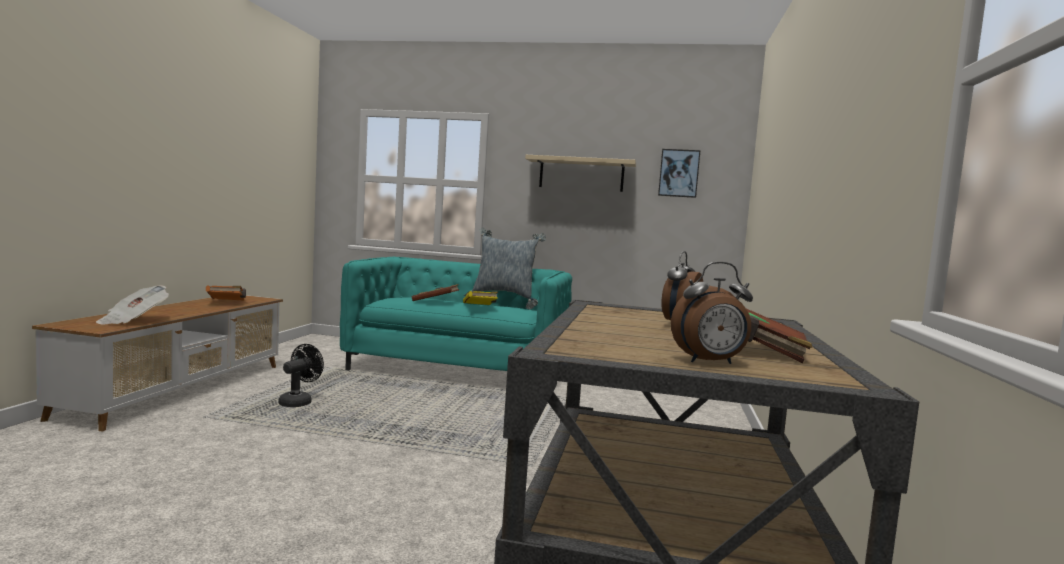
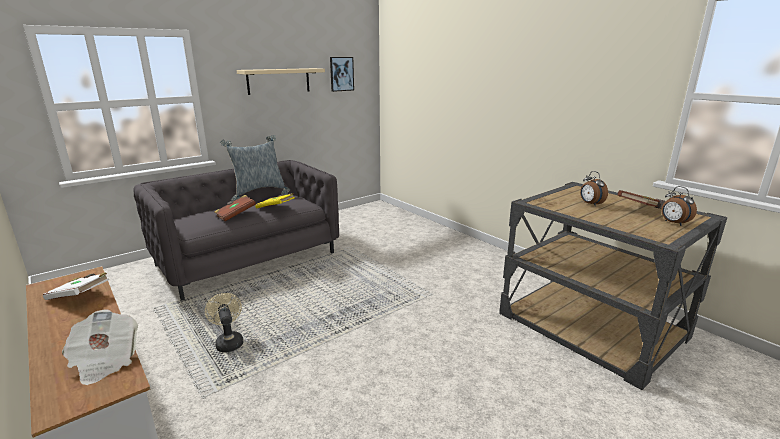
camera: 50 degrees left, 15 degrees up
(227, 303) = (80, 296): orange book -> white book
(299, 402) = (228, 341): black fan -> beige fan
(458, 369) = (249, 258): turquoise sofa -> grey sofa
(710, 362) = (673, 223): alarm clock -> alarm clock turned 120 degrees clockwise

